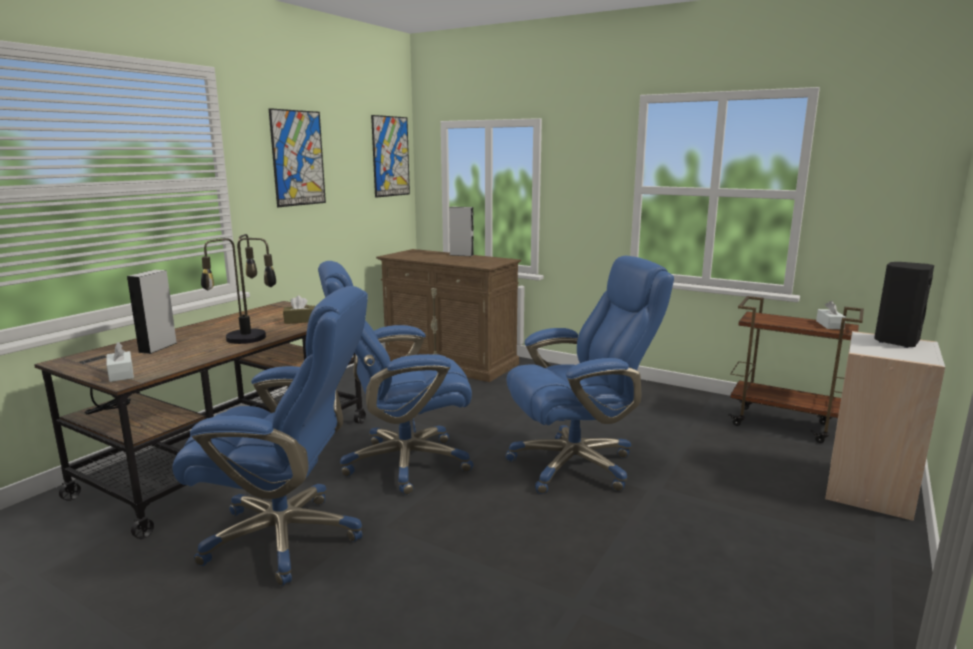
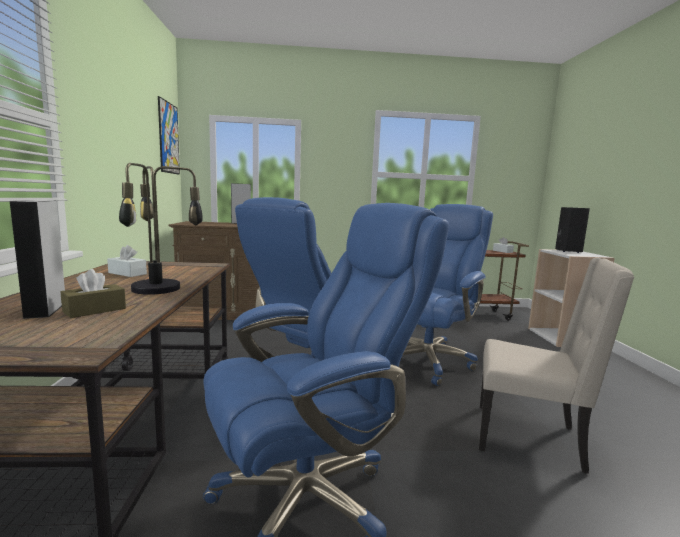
camera: 35 degrees left, 5 degrees down
(121, 374) = (53, 344): white tissue box -> white tissue box (127, 273)
(298, 158) = (112, 116): picture -> none
(300, 321) = (181, 271): brown tissue box -> brown tissue box (95, 310)
(550, 572) = (530, 438): none -> beige chair

